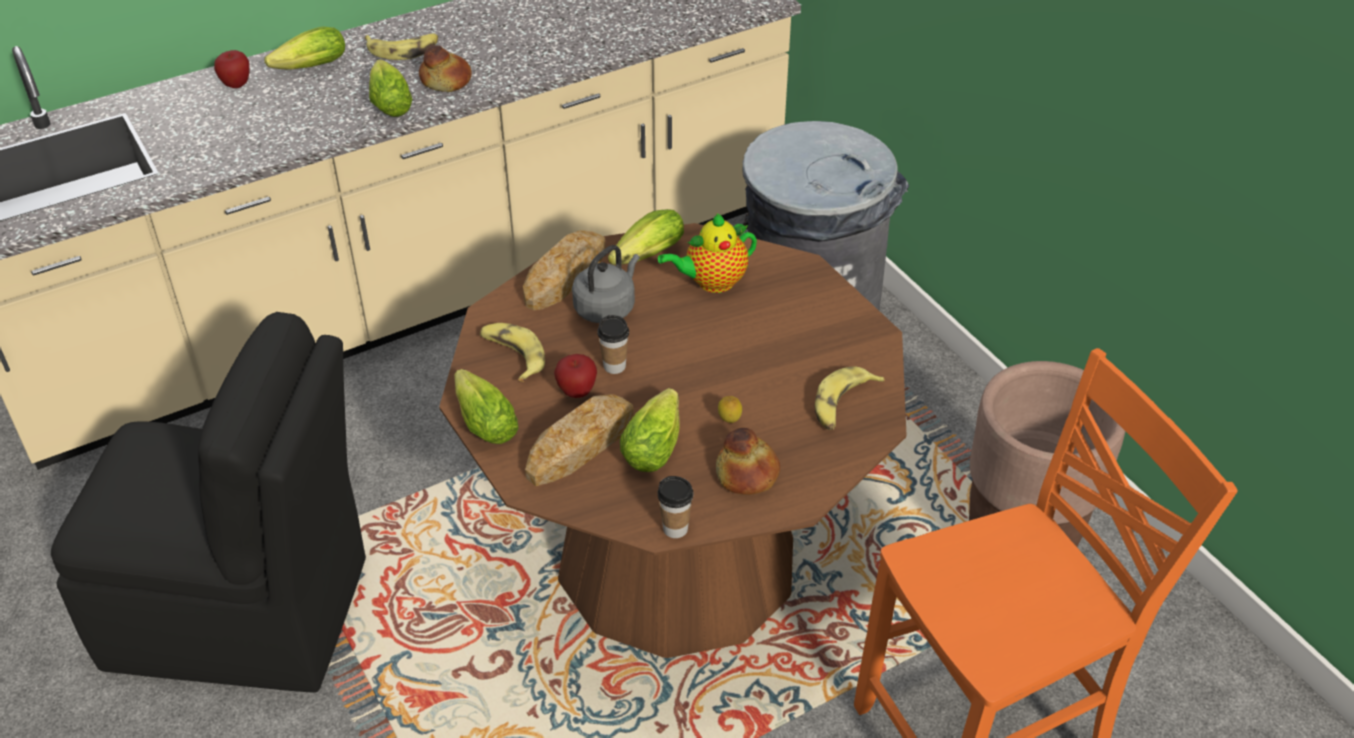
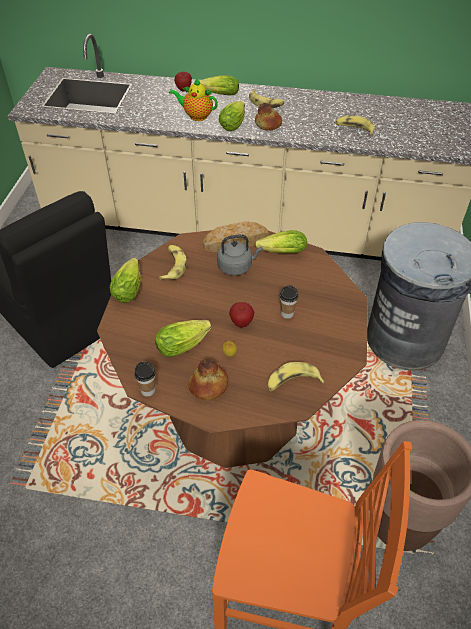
camera: 40 degrees right, 5 degrees up
(577, 392) = (180, 298): apple -> apple (241, 323)
(581, 445) = (154, 324): bread -> none
(583, 34) = (354, 129): none -> banana
(614, 366) = (209, 296): cup -> cup (287, 313)
(712, 282) = (297, 282): teapot -> teapot (196, 116)

